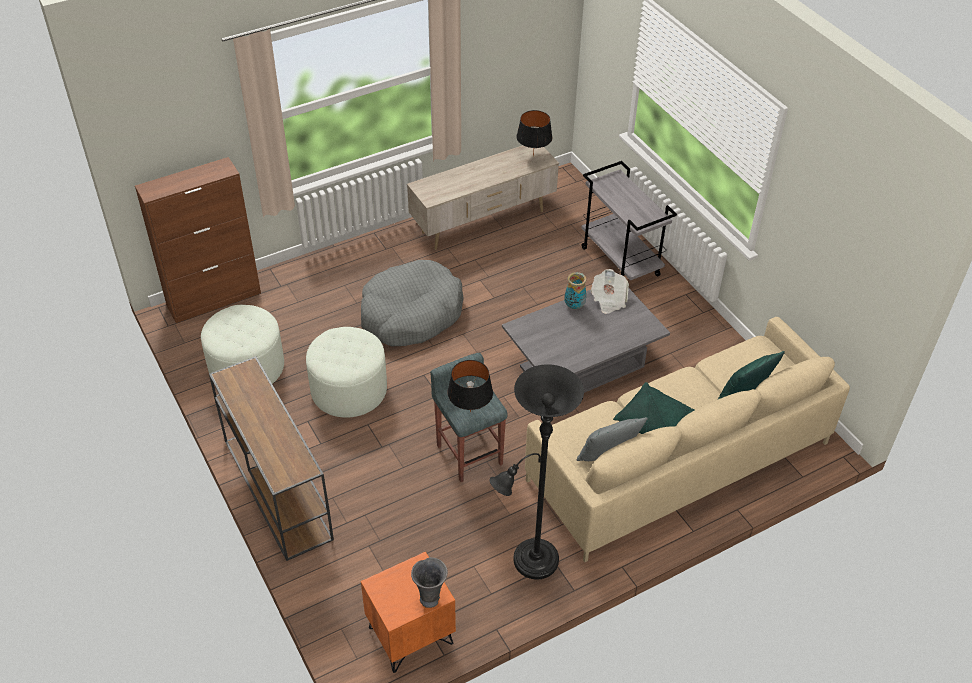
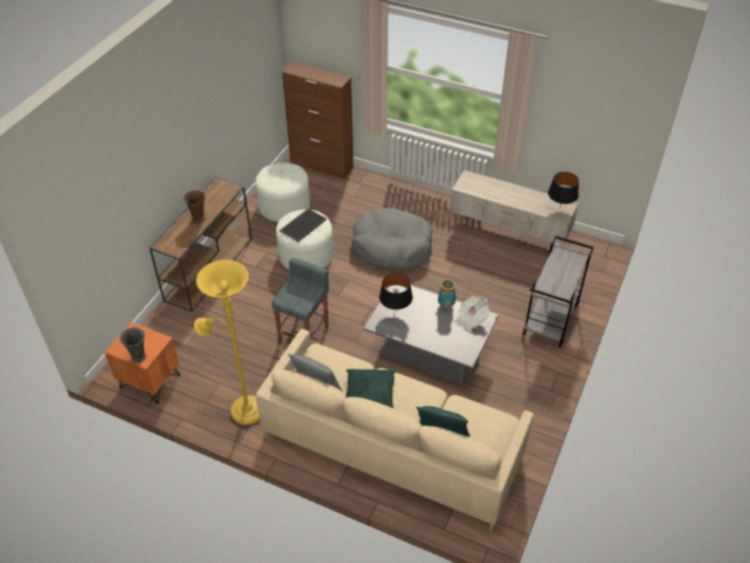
camera: 55 degrees right, 0 degrees up
(271, 424) = (199, 219): none -> brown vase
(344, 350) = (303, 224): none -> tray
(470, 411) = (290, 298): black table lamp -> black table lamp (395, 311)
(530, 562) = (243, 409): black floor lamp -> yellow floor lamp

